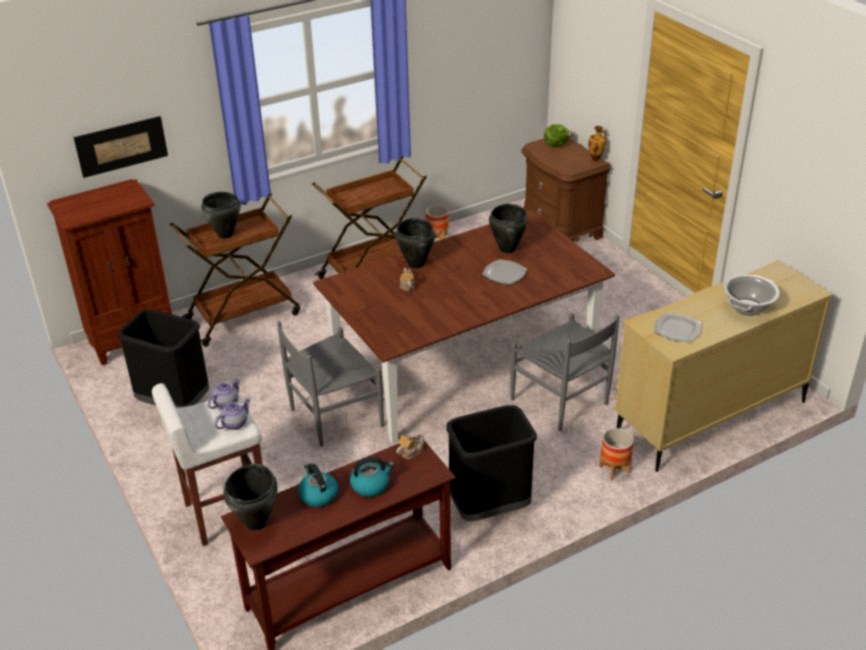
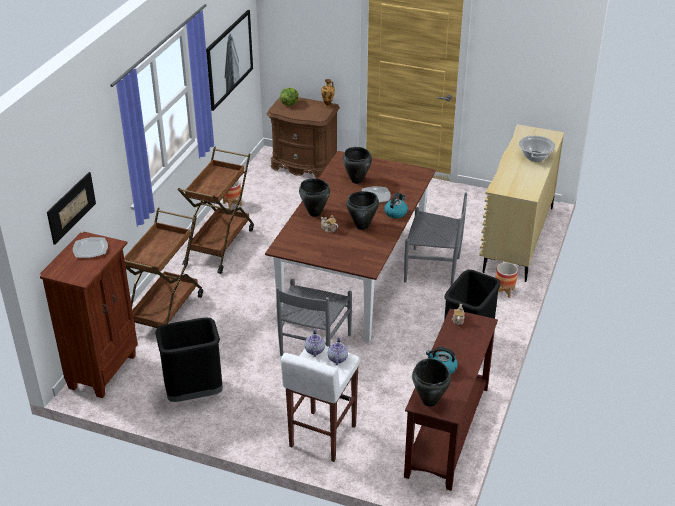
camera: 40 degrees left, 0 degrees up
(225, 235) = (151, 251): black cooking pot -> black cooking pot (362, 226)
(371, 485) = (462, 347): kettle -> kettle (396, 212)
(478, 63) = (229, 59): none -> picture
(677, 329) = (518, 184): plate -> plate (91, 249)

